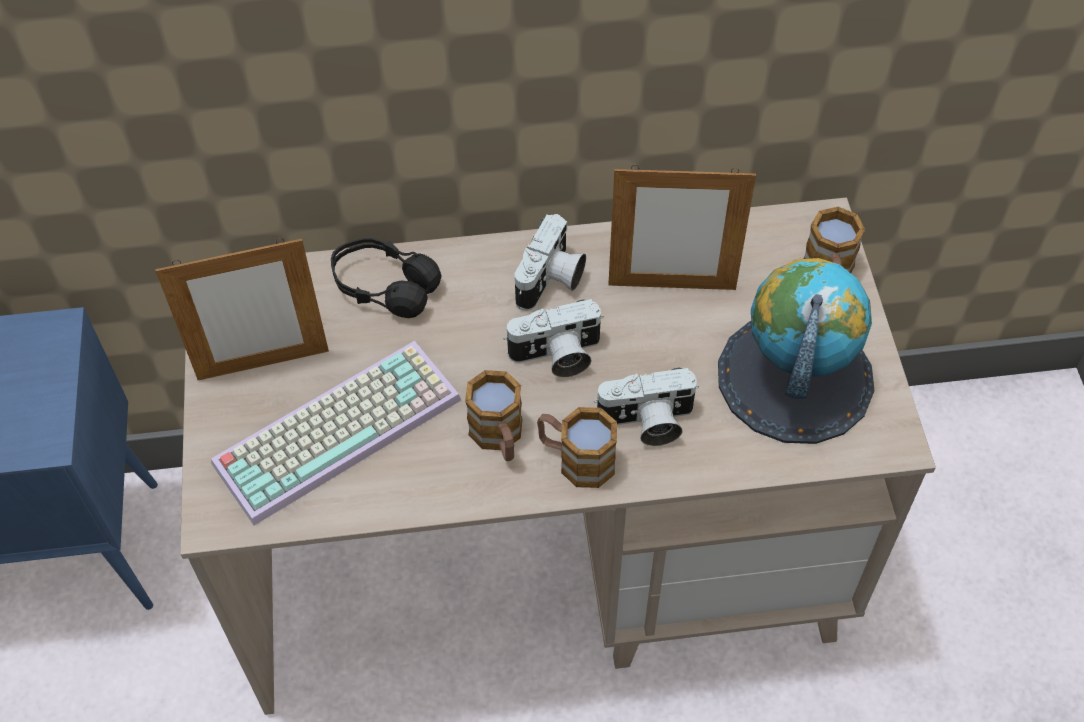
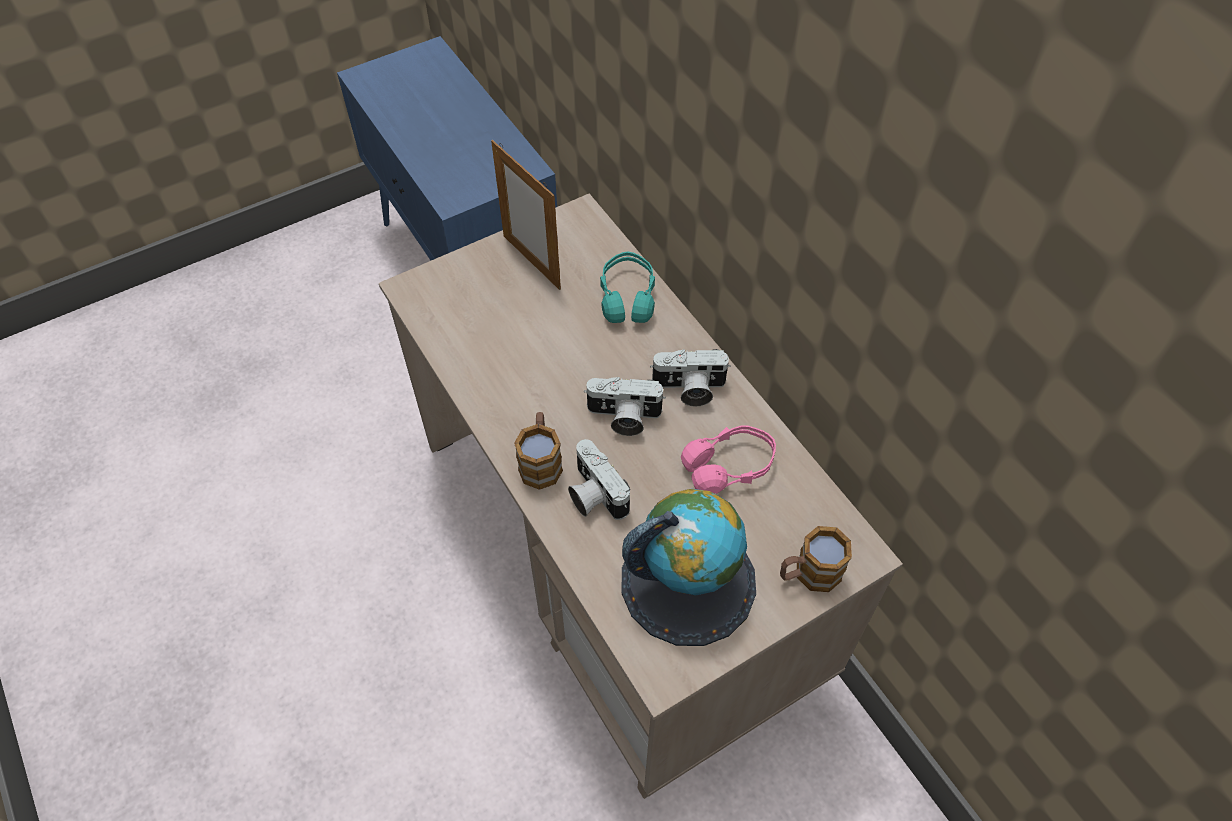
camera: 65 degrees right, 0 degrees up
(338, 426) = (503, 319): keyboard -> none
(384, 288) = (627, 297): black headphones -> turquoise headphones
(499, 437) = (537, 409): mug -> none
(557, 356) = (623, 417): camera -> camera turned 45 degrees counterclockwise
(672, 286) = (729, 467): picture frame -> pink headphones

